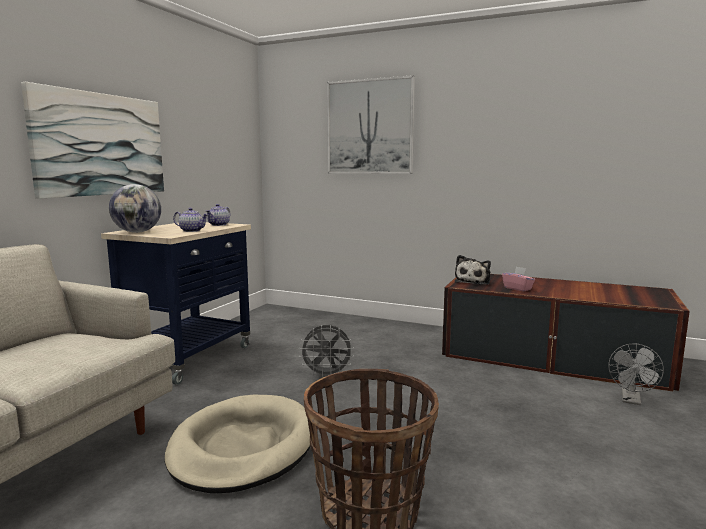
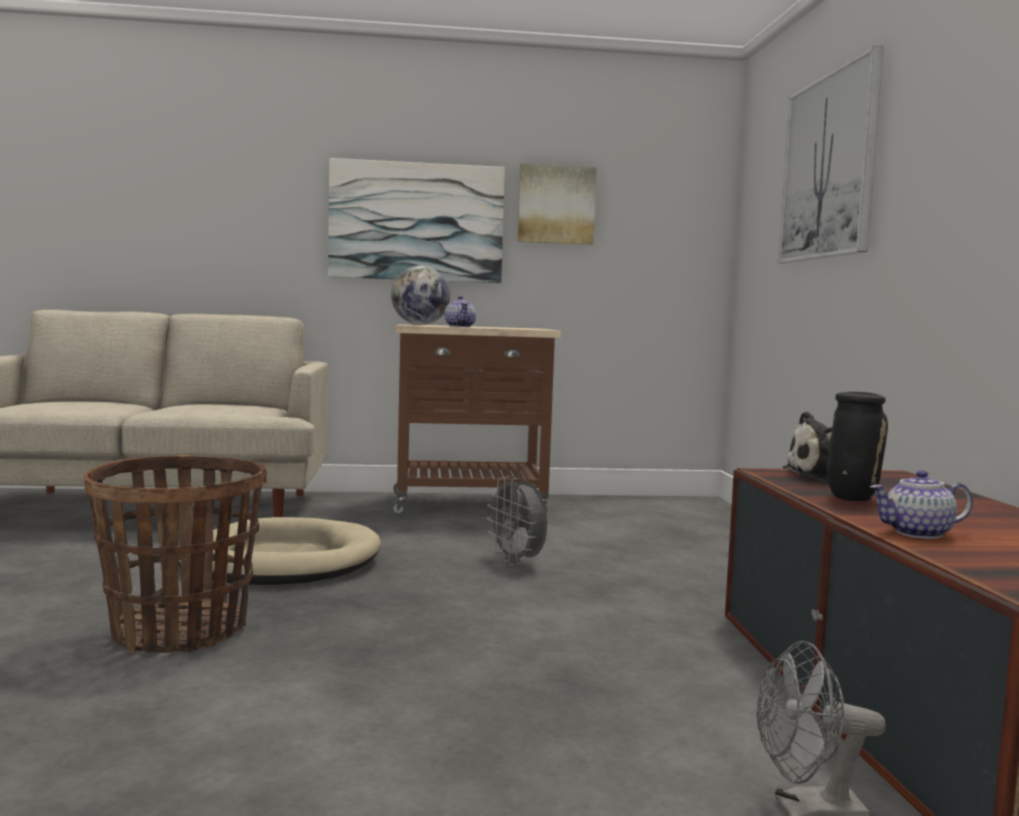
camera: 60 degrees right, 5 degrees down
(185, 131) = (556, 205): none -> picture
(188, 358) = (469, 505): blue cart -> brown cart
(219, 225) = (528, 328): teapot -> teapot (918, 533)
(517, 288) = (850, 498): pink tissue box -> black vase

